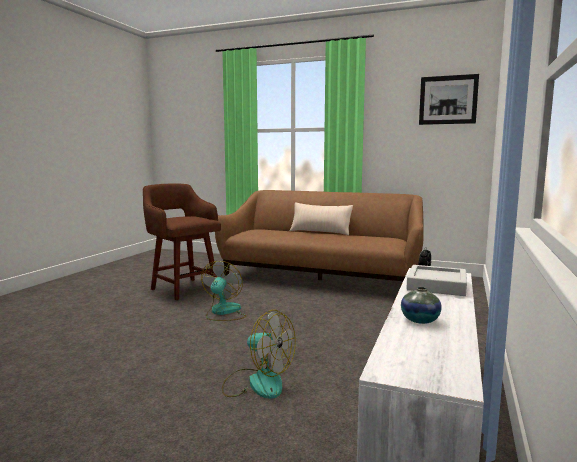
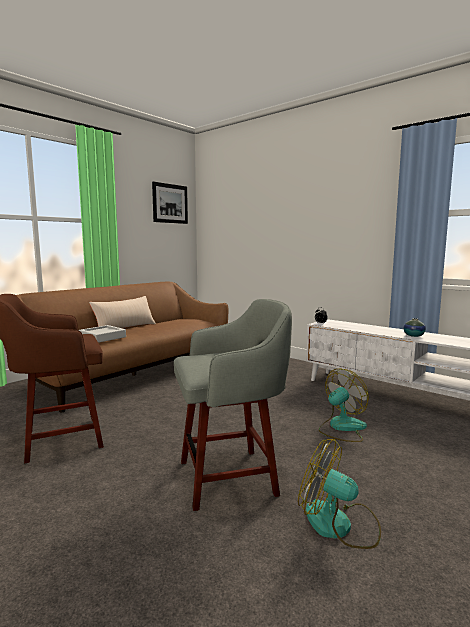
camera: 70 degrees left, 0 degrees up
(138, 343) = (231, 477): none -> grey stool
(223, 312) = (179, 424): fan -> fan (339, 525)
(436, 285) = (351, 326): grey tray -> grey tray (102, 337)

